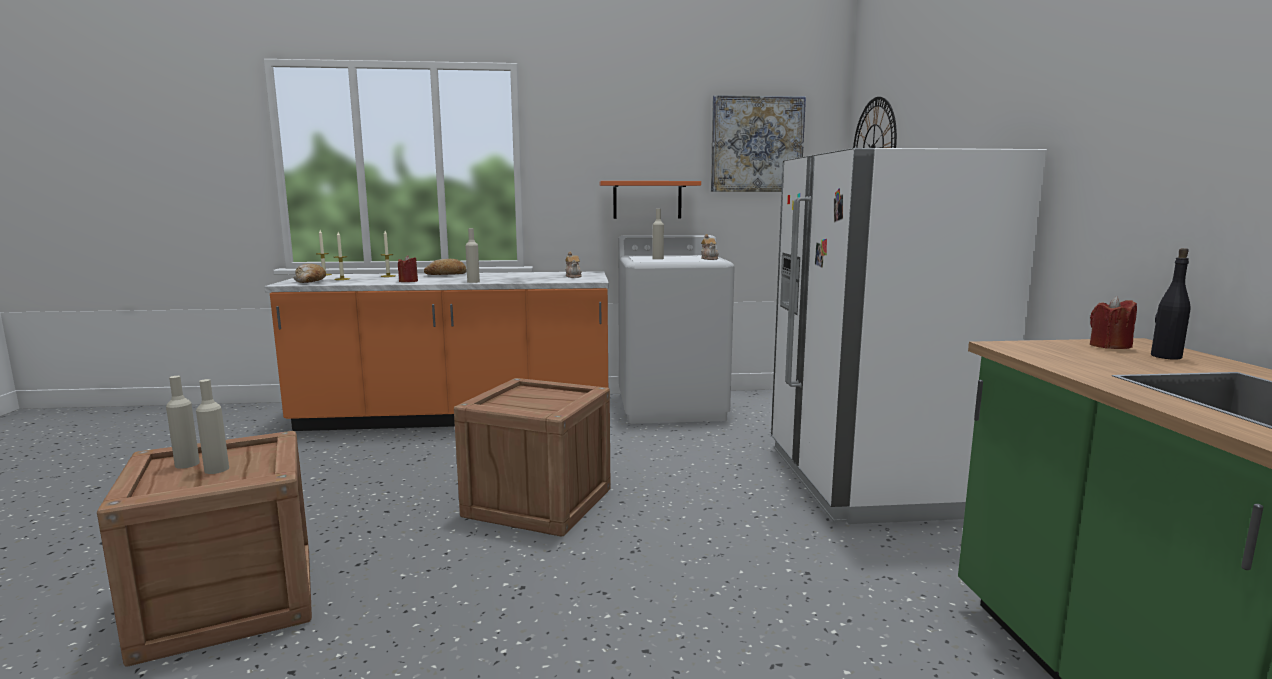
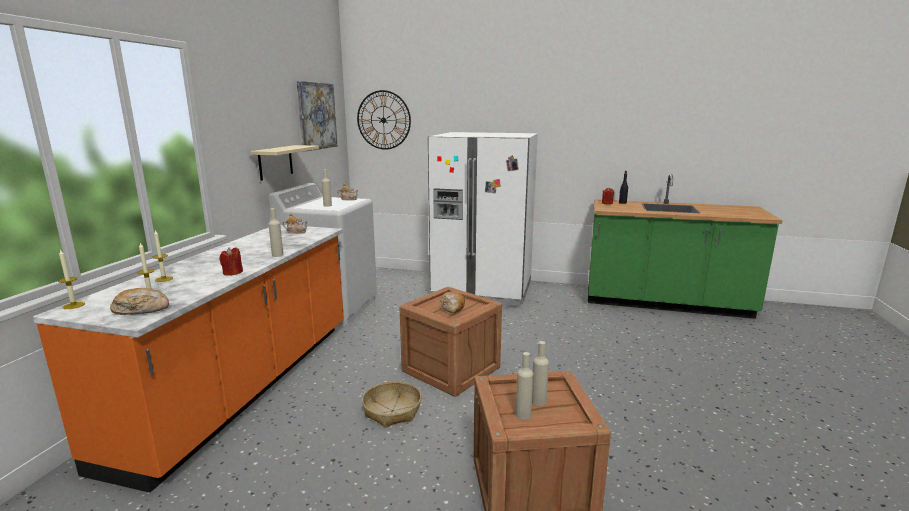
camera: 70 degrees left, 5 degrees up
(419, 487) = (392, 411): none -> basket
(446, 275) = (203, 260): bread -> bread (453, 307)
(647, 200) = (275, 162): orange shelf -> beige shelf

